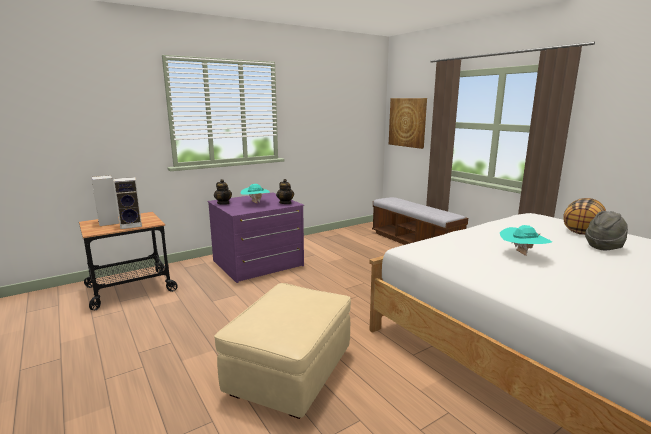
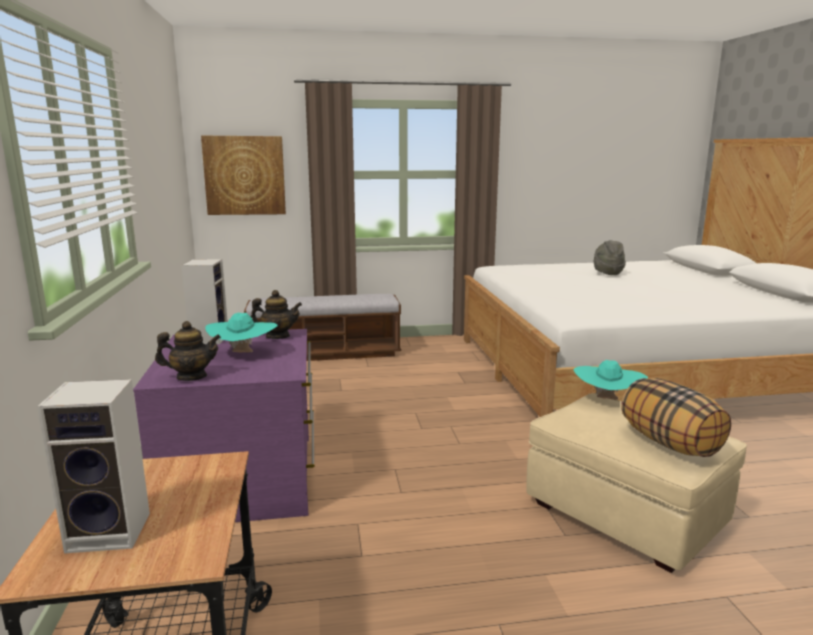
camera: 65 degrees left, 0 degrees up
(132, 225) = (199, 493): speaker -> speaker (209, 338)
(522, 255) = (613, 293): turquoise hat -> turquoise hat (607, 400)
(582, 231) = (560, 268): pillow -> pillow (670, 443)

